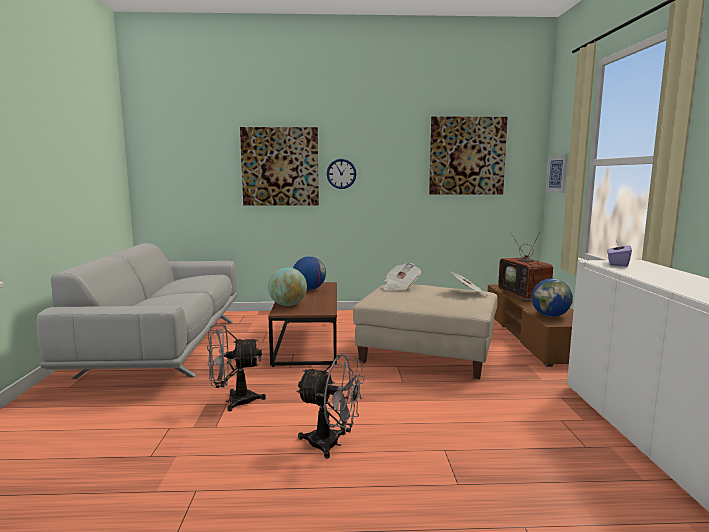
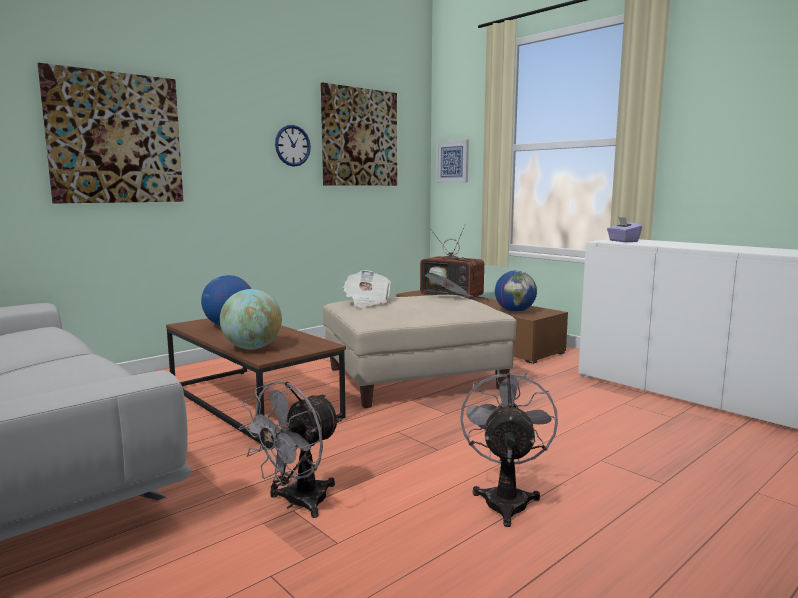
camera: 40 degrees left, 0 degrees up
(332, 444) = (506, 499): grey fan -> grey fan turned 60 degrees counterclockwise
(341, 173) = (212, 154): wall clock -> wall clock (292, 145)

